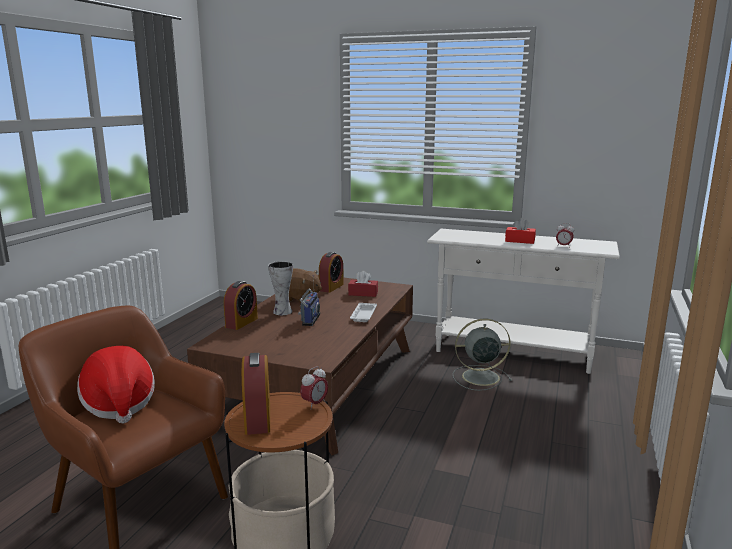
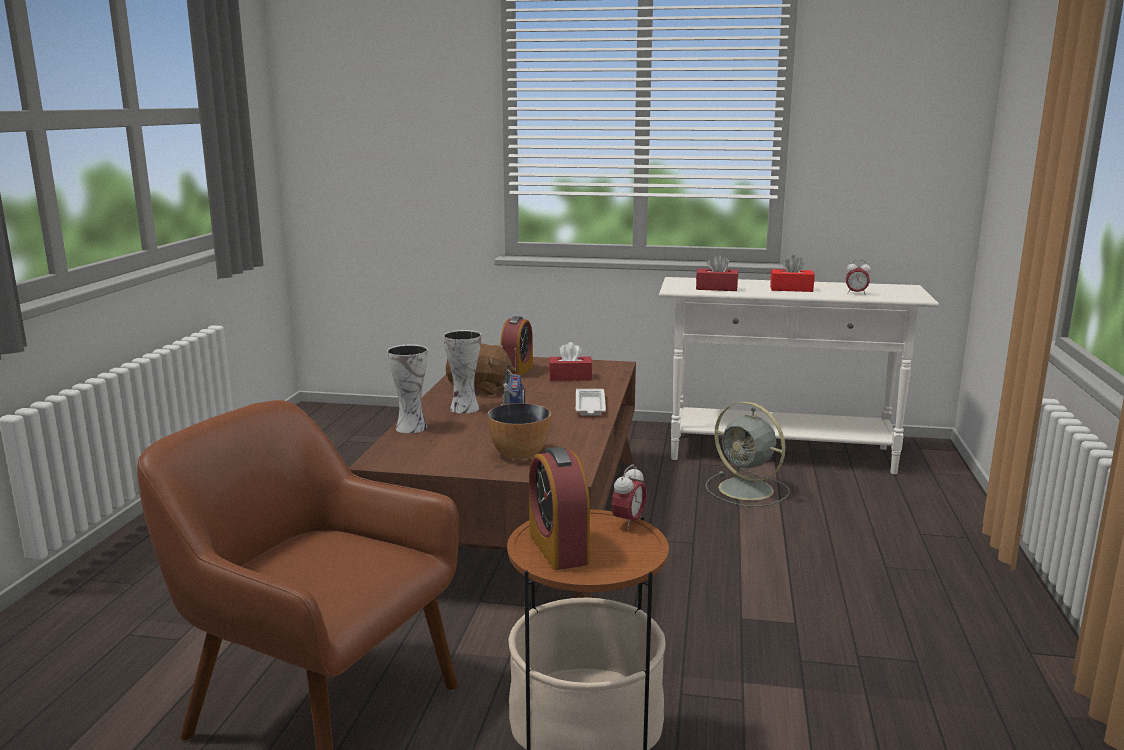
camera: 10 degrees left, 0 degrees up
(119, 404) = (290, 554): hat -> none
(241, 322) = (410, 427): alarm clock -> vase
(297, 346) = (519, 454): none -> bowl
(468, 238) = (716, 288): none -> red tissue box
(478, 377) = (748, 490): grey fan -> grey fan turned 120 degrees counterclockwise

